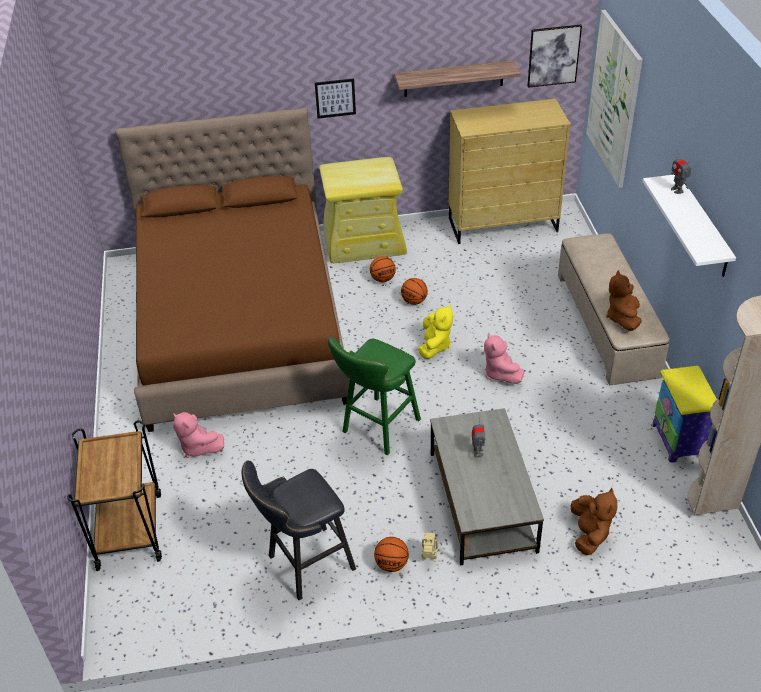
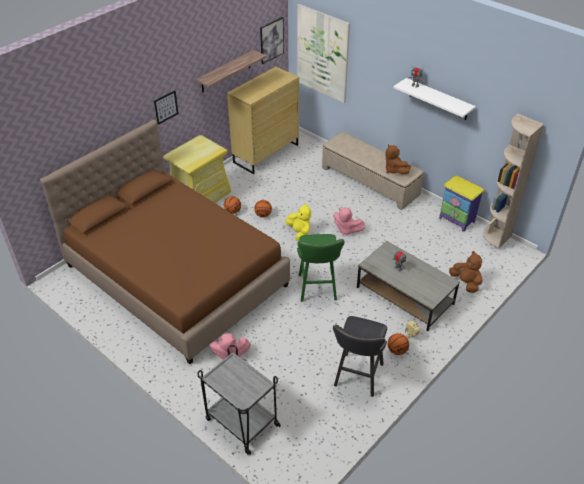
camera: 40 degrees left, 0 degrees up
(129, 529) = (241, 421): brown cart -> grey cart

